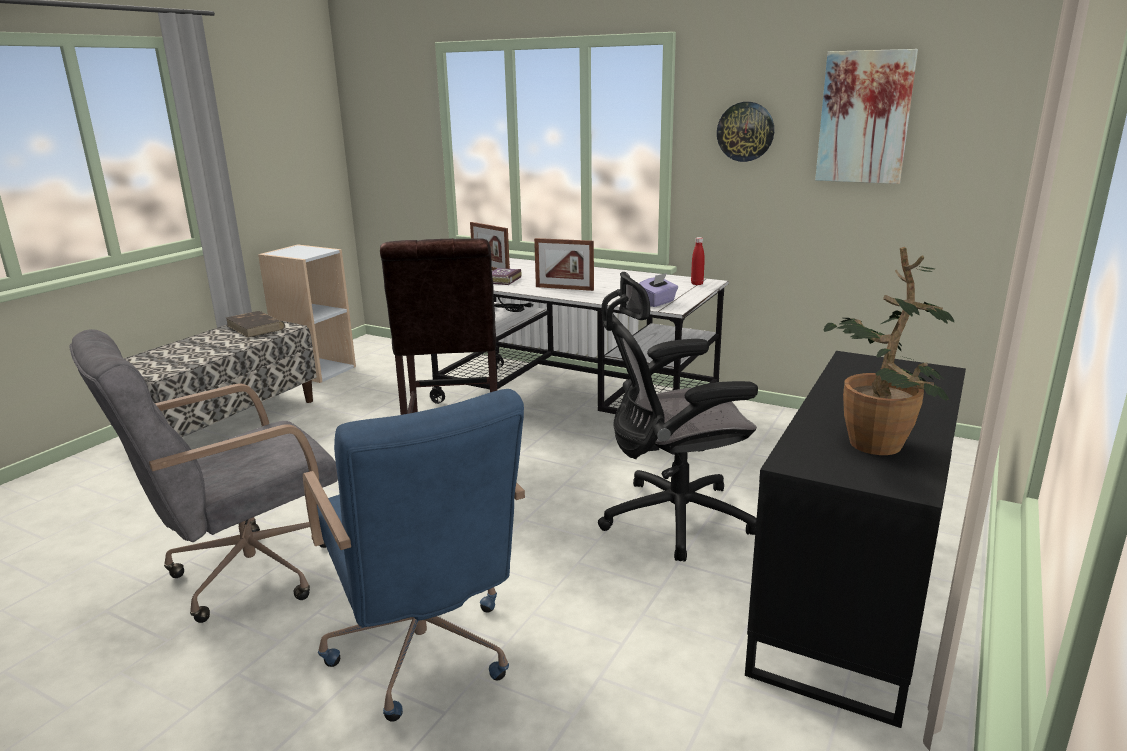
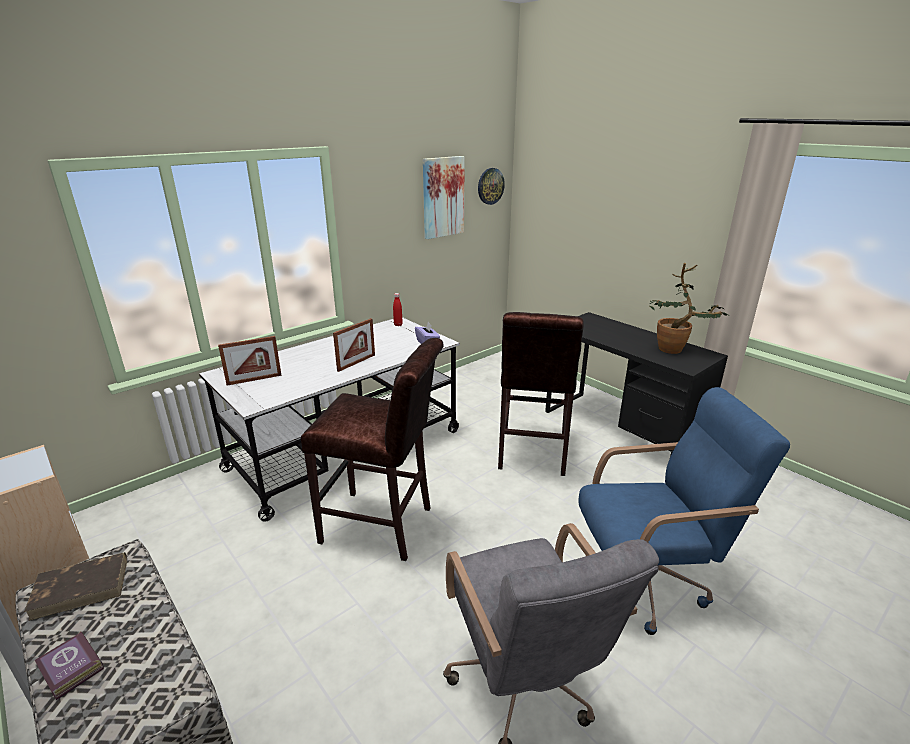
camera: 70 degrees left, 5 degrees up
(502, 280) = (299, 380): book -> book (70, 670)
(675, 519) = (531, 453): office chair -> brown stool
(745, 131) = (383, 215): wall clock -> wall clock (490, 186)

